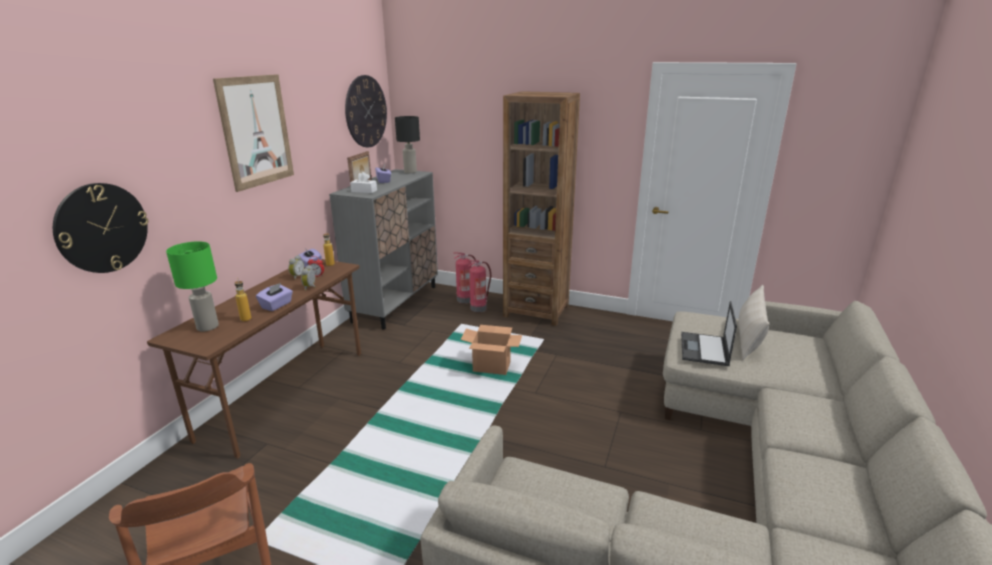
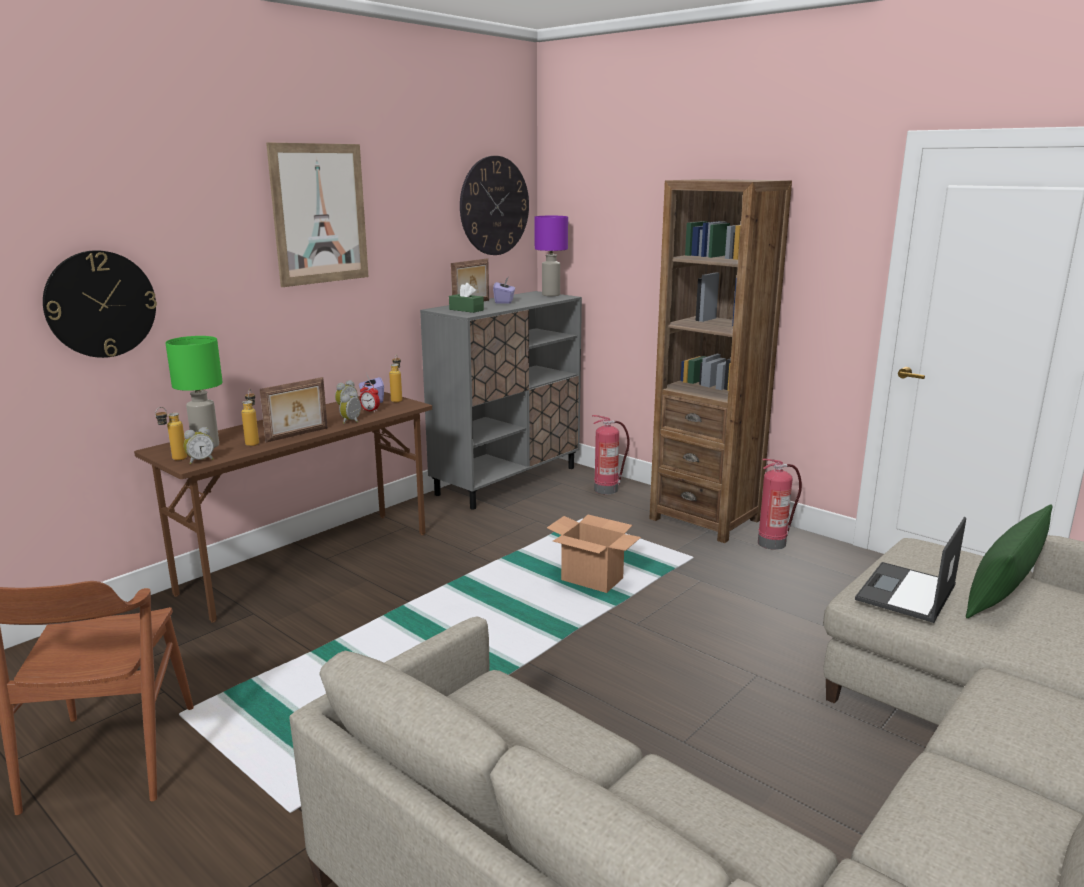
camera: 20 degrees right, 5 degrees down
(191, 344) = (174, 460): none -> bottle
(214, 341) = (200, 461): none -> alarm clock
(277, 305) = (298, 435): purple tissue box -> picture frame
(364, 191) = (466, 310): white tissue box -> green tissue box
(410, 172) = (550, 295): black table lamp -> purple table lamp
(479, 308) = (620, 503): fire extinguisher -> fire extinguisher (773, 543)
(748, 338) = (1003, 591): beige pillow -> green pillow

